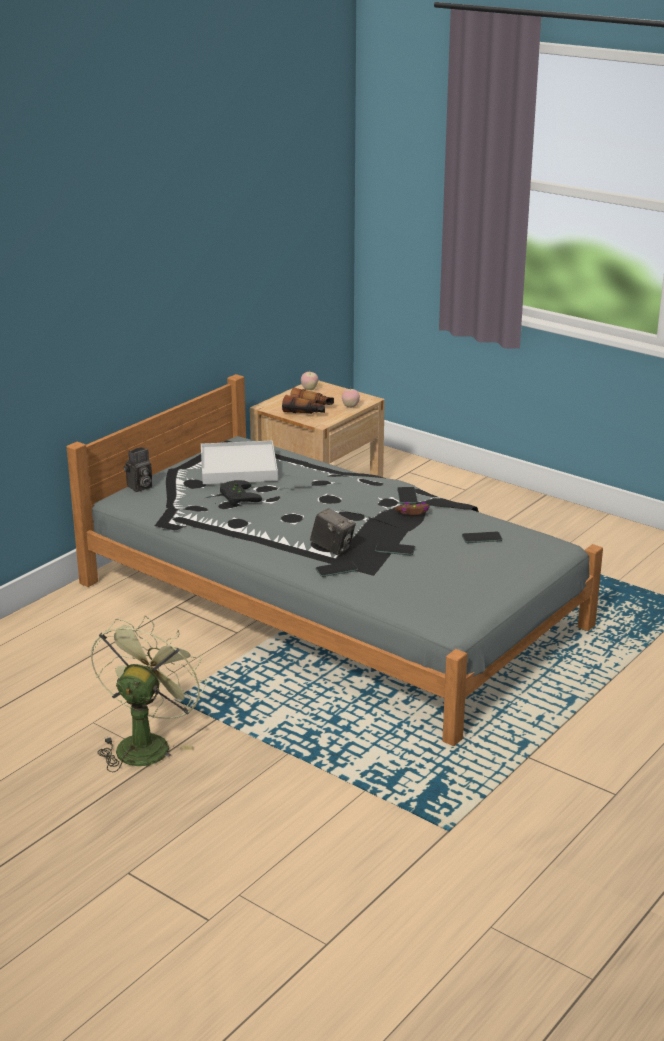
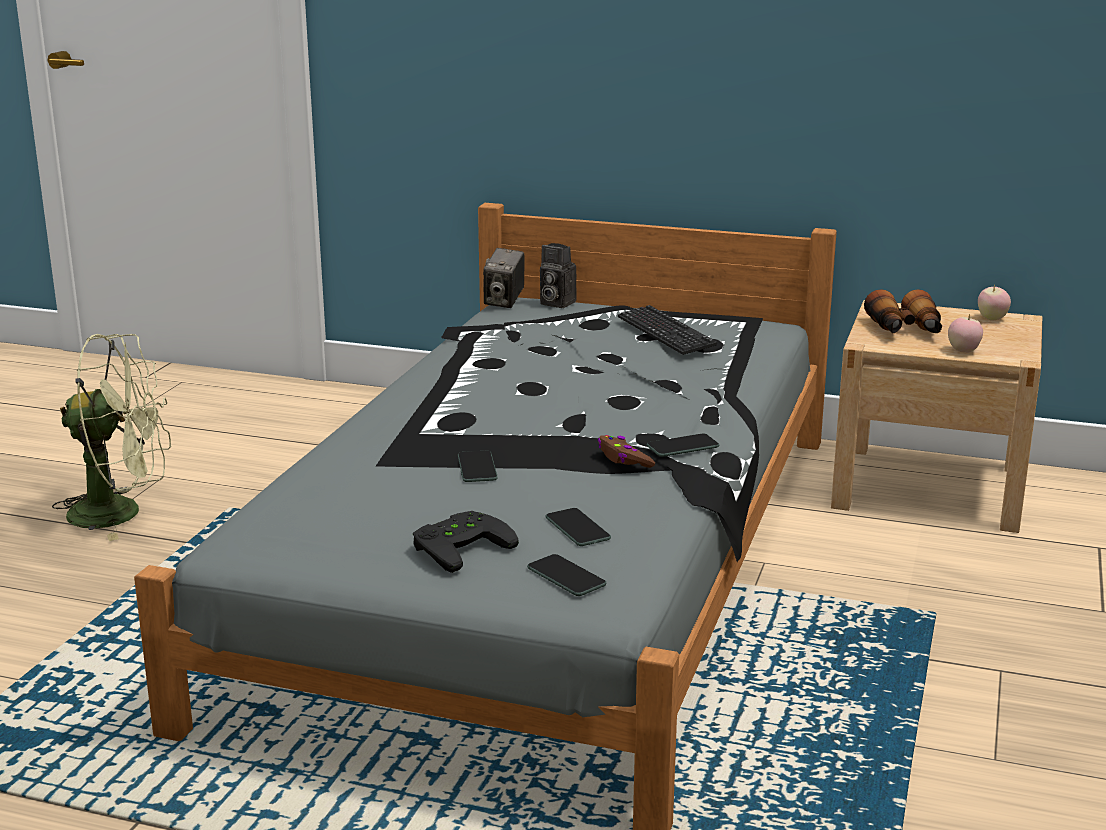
camera: 70 degrees right, 5 degrees down
(236, 496) = (565, 347): black game controller -> black game controller (459, 546)
(238, 467) = (665, 333): white tray -> keyboard
(332, 548) = (450, 427): camera -> camera (504, 302)
(336, 569) = (379, 439): phone -> phone (566, 576)

